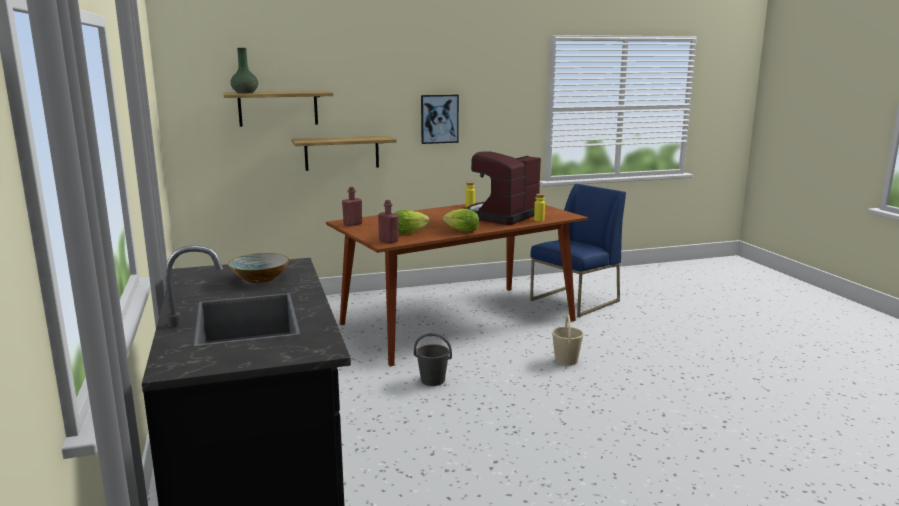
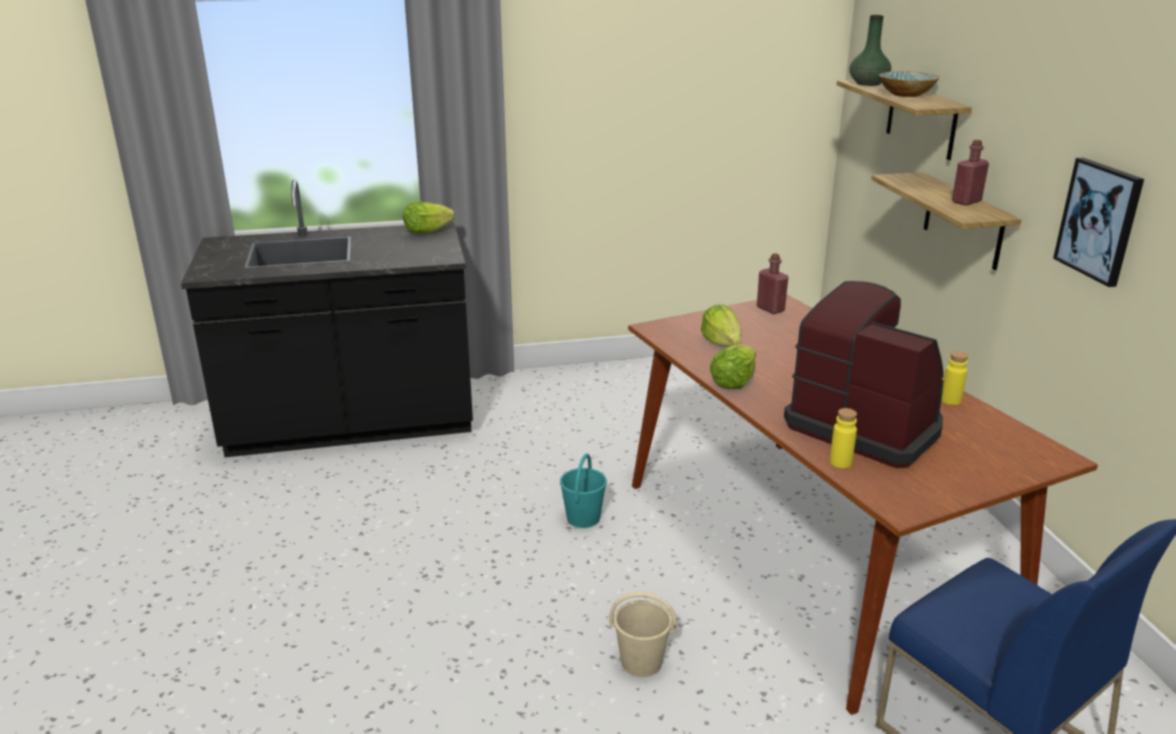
camera: 95 degrees right, 10 degrees up
(202, 274) = (427, 231): none -> lettuce
(260, 278) = (400, 249): bowl -> bowl (906, 94)
(388, 240) = (671, 331): red bottle -> red bottle (966, 202)
(432, 380) = (583, 518): grey bucket -> turquoise bucket

